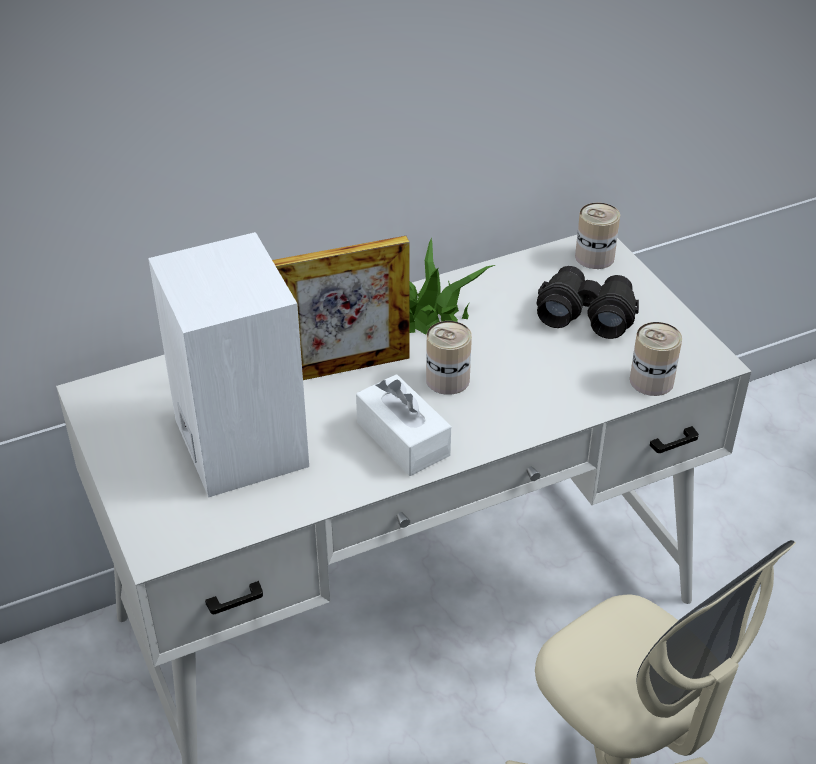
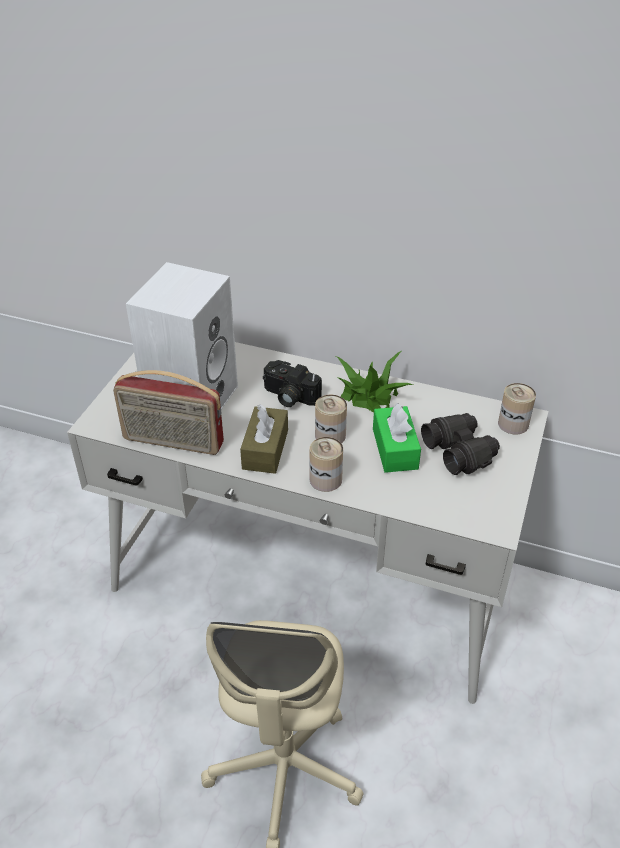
camera: 45 degrees right, 0 degrees up
(289, 503) = (172, 442): none -> radio
(345, 368) = (289, 396): picture frame -> camera
(403, 439) = (265, 449): white tissue box -> brown tissue box
(527, 350) = (395, 449): none -> green tissue box
(651, 381) = (442, 512): can -> can (325, 479)

